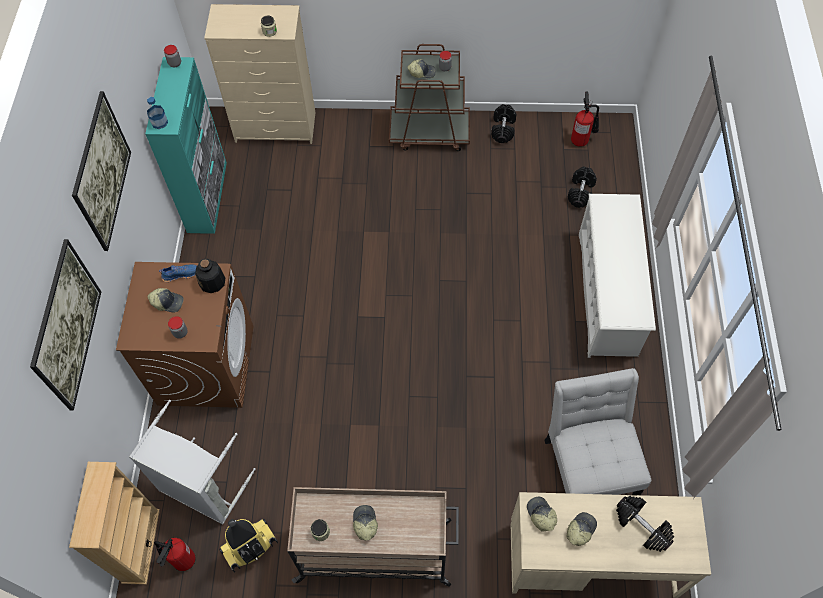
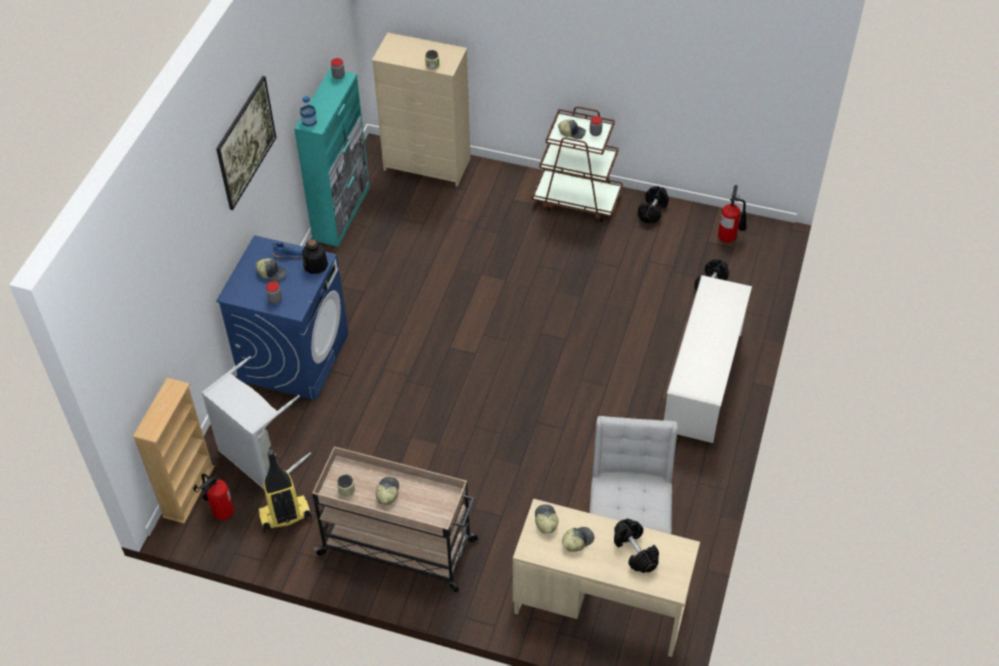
camera: 15 degrees right, 10 degrees down
(75, 337) = (186, 266): picture -> none
(206, 364) = (294, 357): brown washing machine -> blue washing machine

